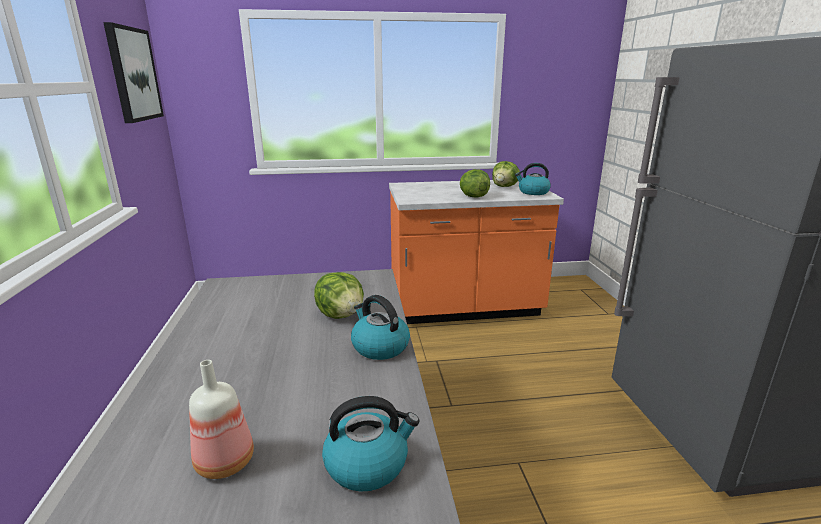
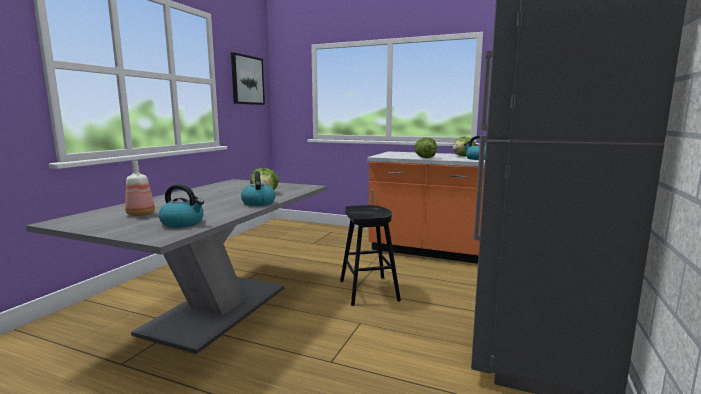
camera: 30 degrees right, 10 degrees down
(469, 400) = (368, 290): none -> black stool

